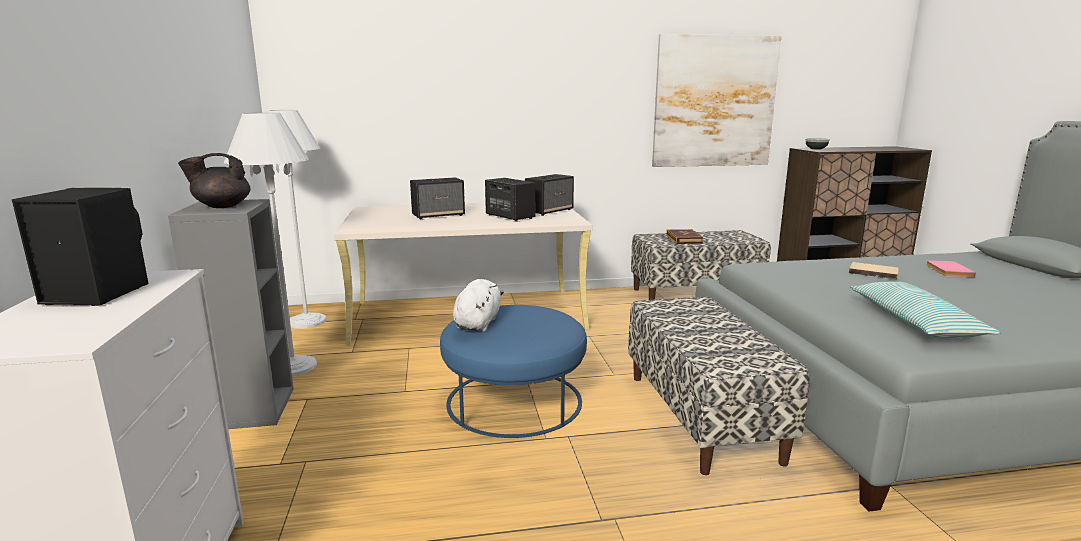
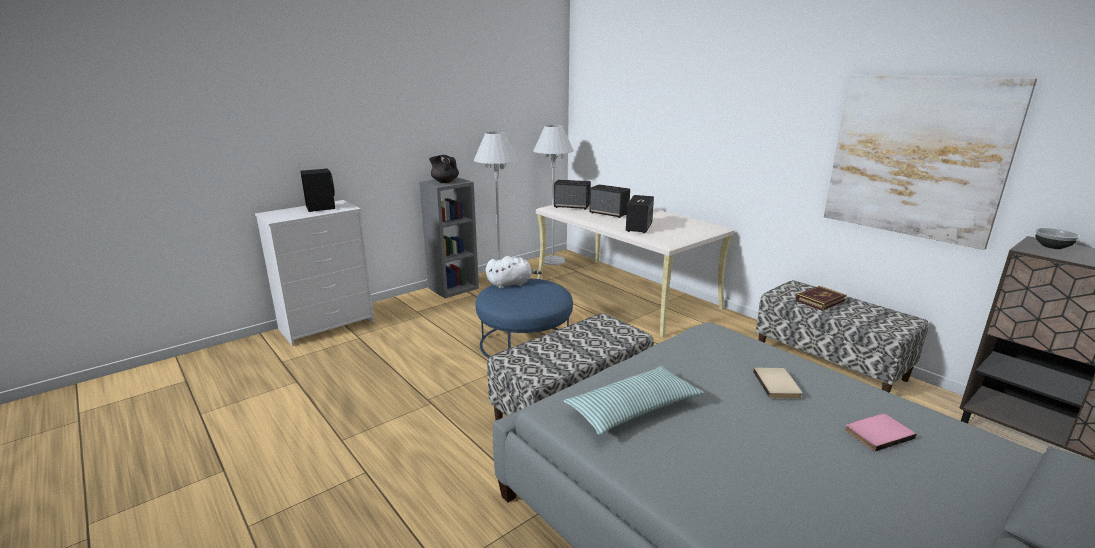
camera: 60 degrees right, 5 degrees up
(549, 211) = (679, 232): speaker -> speaker (572, 206)

